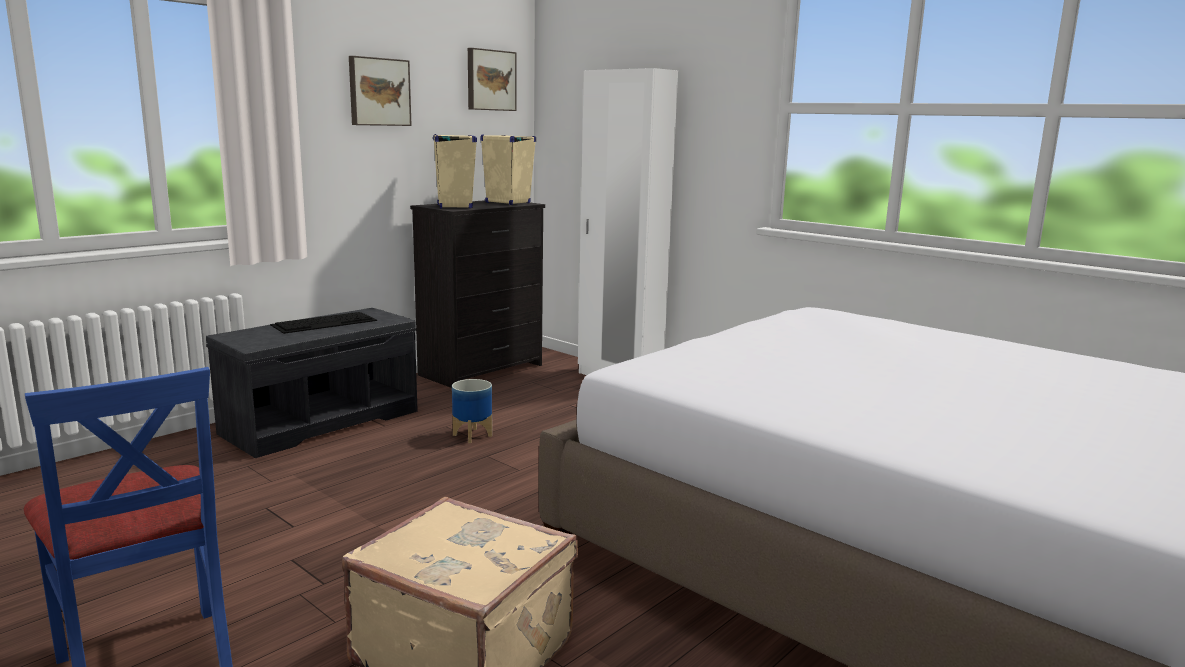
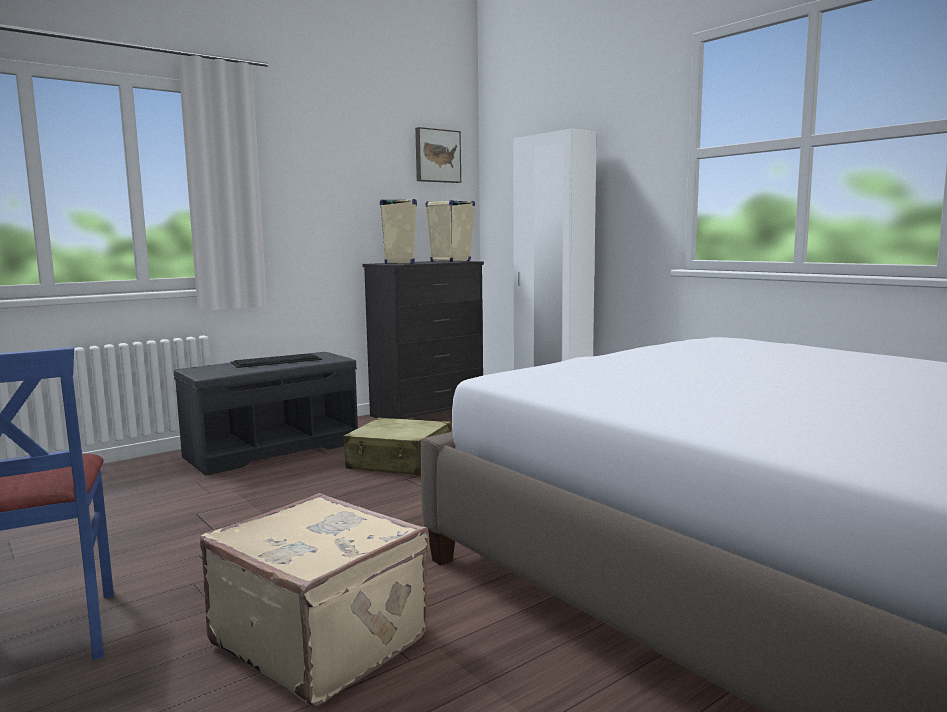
camera: 10 degrees right, 5 degrees down
(378, 92) = (334, 165): picture -> none
(473, 435) = (400, 462): planter -> beige suitcase

